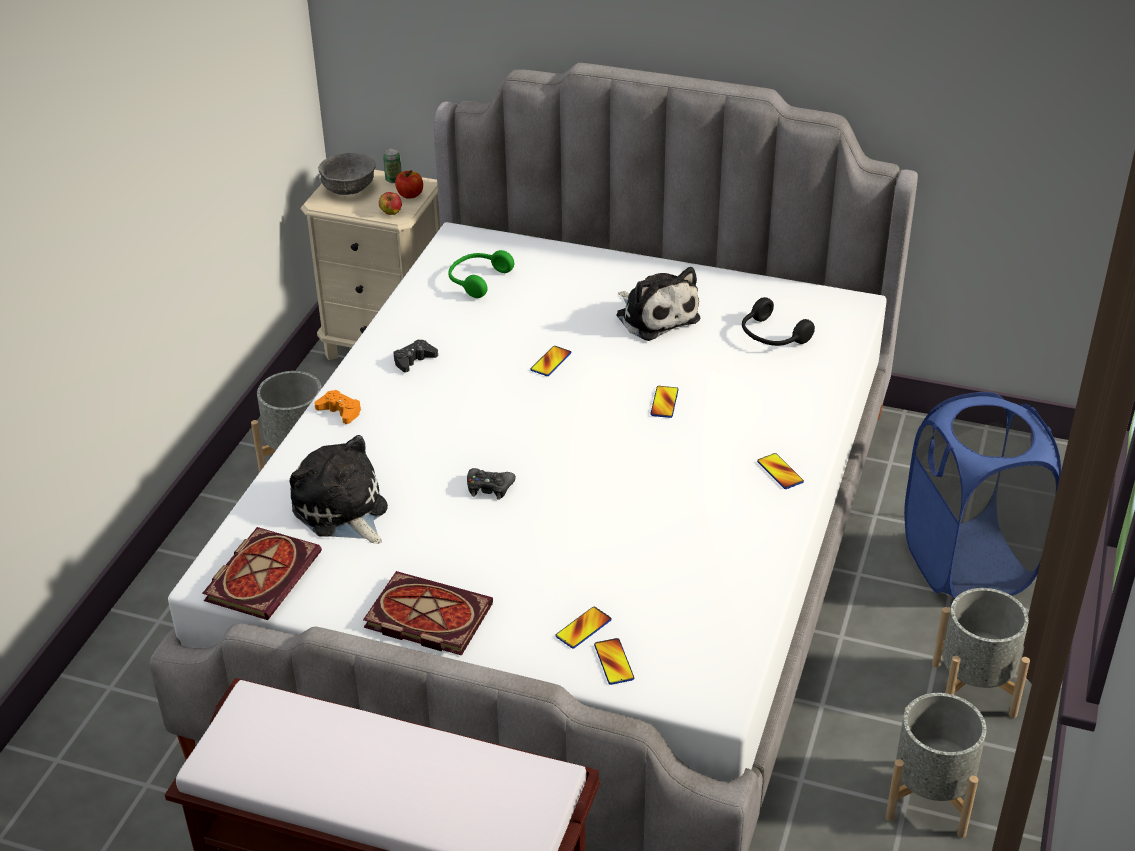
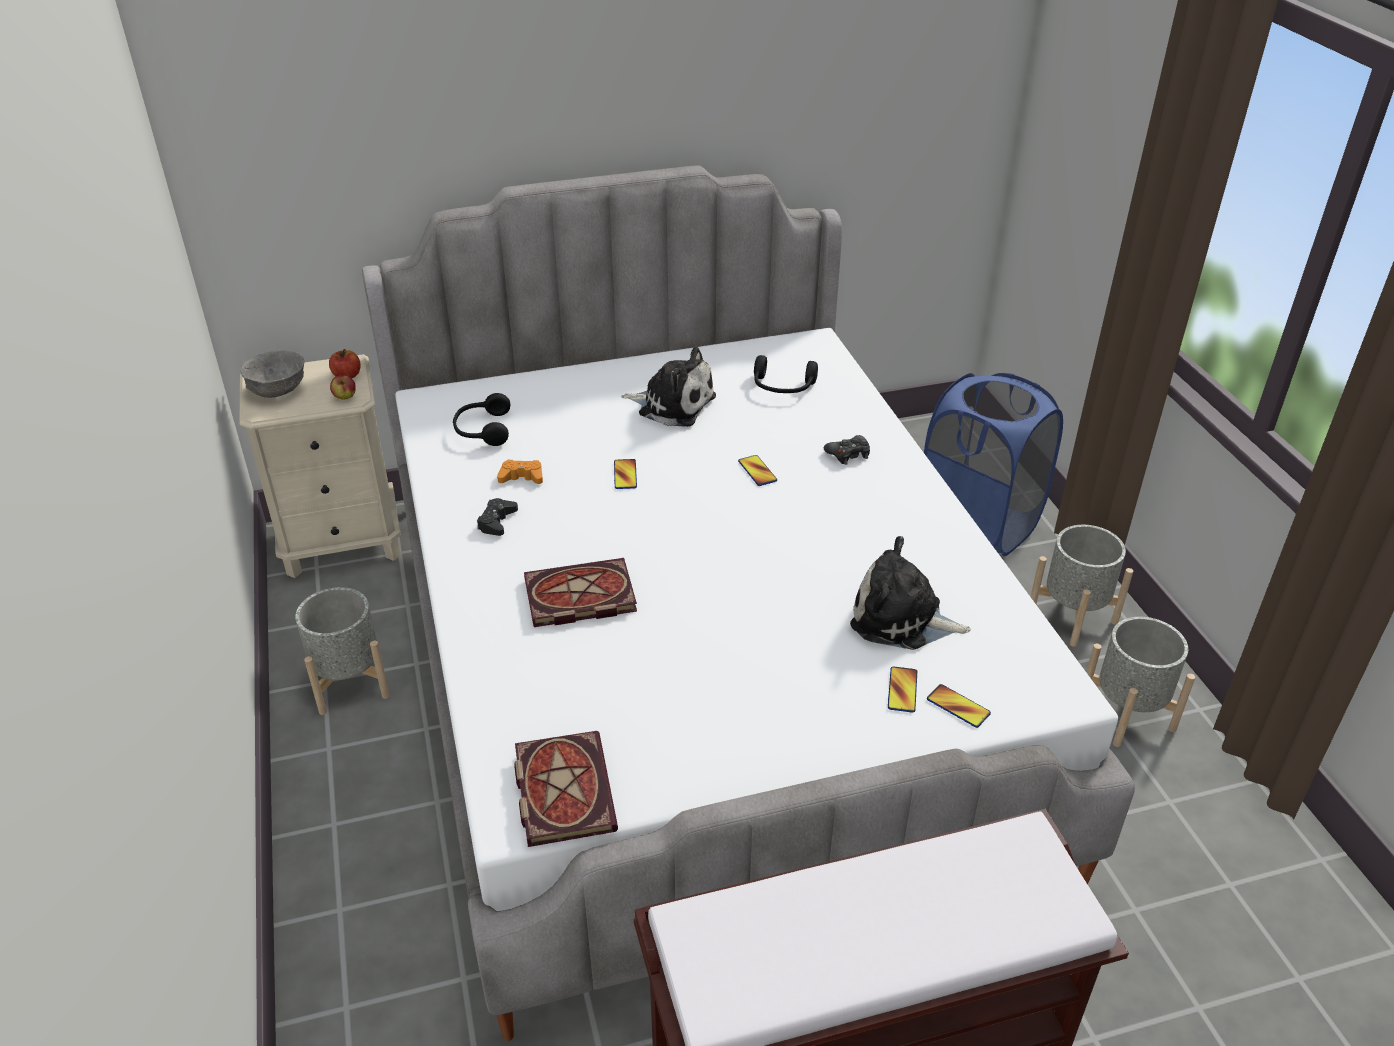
camera: 35 degrees left, 0 degrees up
(340, 411) = (472, 597): orange game controller -> orange game controller (522, 477)
(342, 511) = (574, 689): plush toy -> plush toy (901, 619)
(393, 180) = (316, 368): can -> none
(424, 617) = (758, 751): book -> book (577, 598)
(477, 280) = (482, 430): green headphones -> black headphones
(489, 488) = (689, 605): black game controller -> black game controller (848, 454)
(780, 472) = (907, 489): phone -> none

